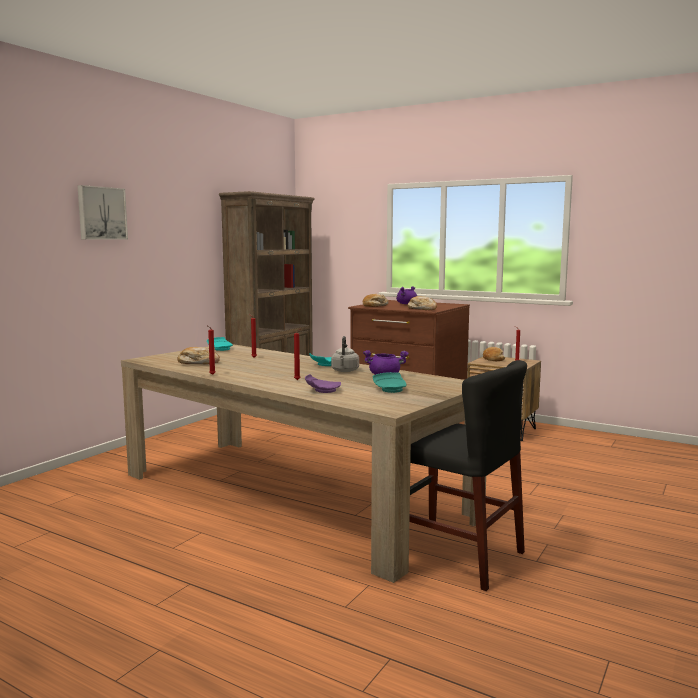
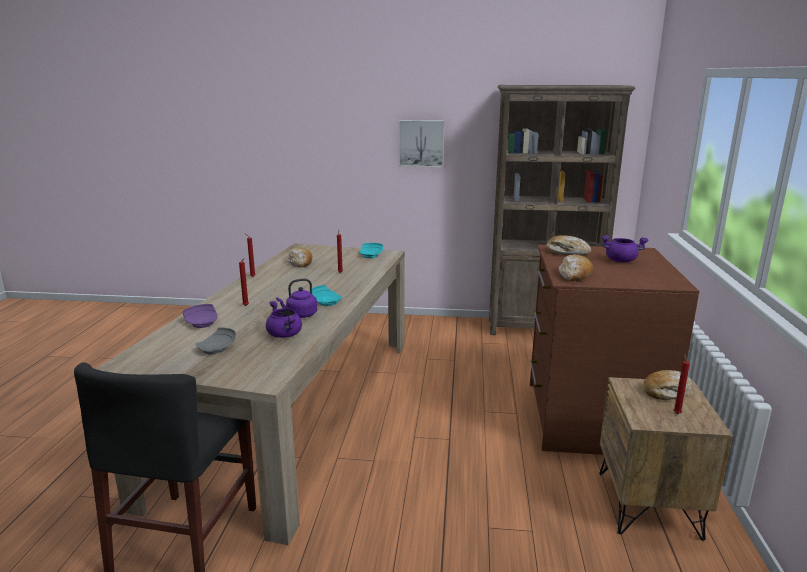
camera: 65 degrees right, 10 degrees up
(101, 213) = (346, 112): picture -> picture (421, 143)
(345, 371) = (300, 315): grey kettle -> purple kettle
(391, 389) = (217, 348): turquoise plate -> grey plate

